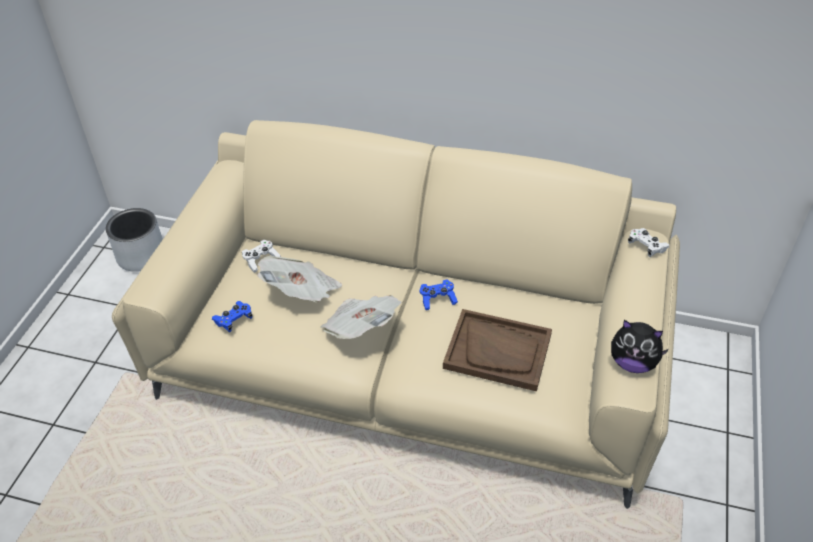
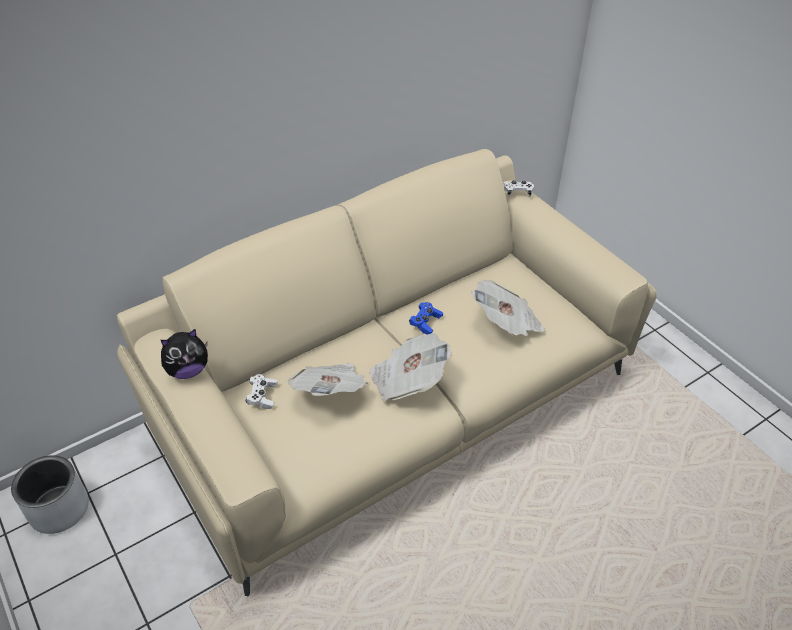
camera: 50 degrees left, 0 degrees up
(234, 320) = (310, 452): blue game controller -> none
(498, 351) = (507, 323): brown tray -> newspaper
(632, 363) = (606, 262): plush toy -> plush toy (188, 370)

